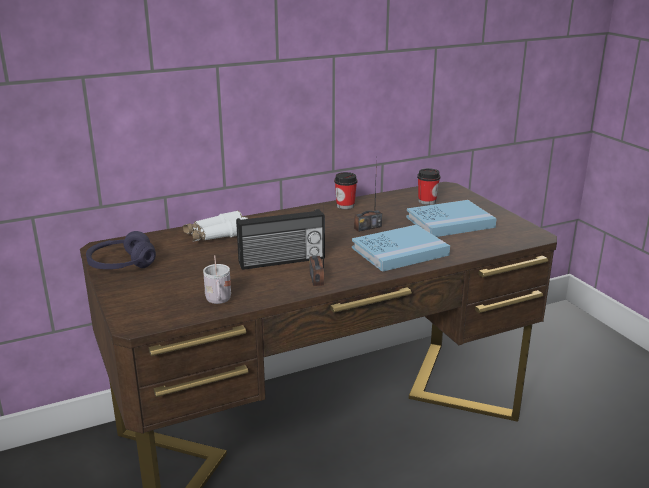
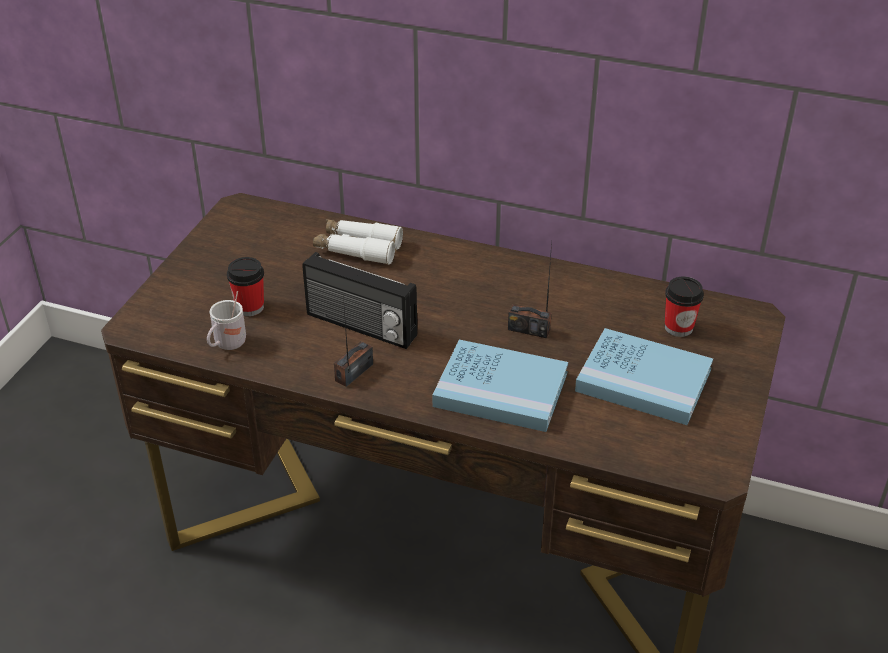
camera: 45 degrees right, 15 degrees up
(122, 264) = (222, 242): purple headphones -> none
(345, 206) = (563, 278): cup -> cup (250, 307)

